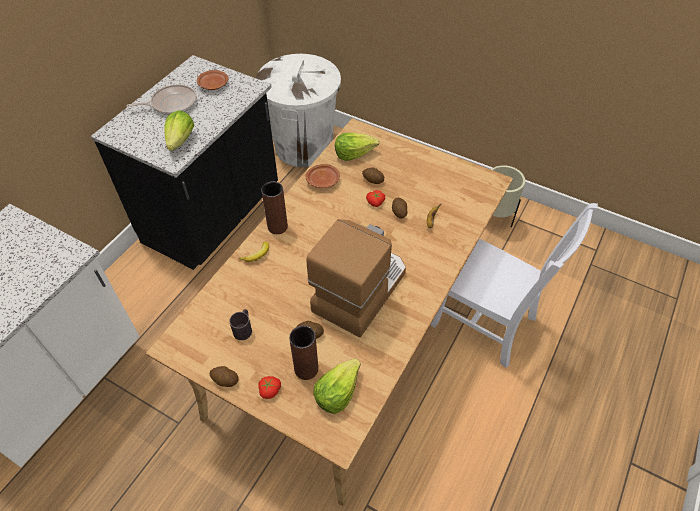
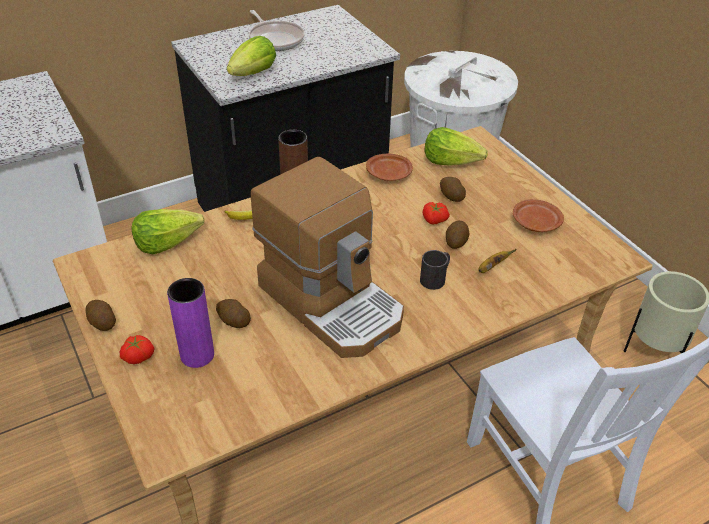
camera: 30 degrees right, 10 degrees down
(172, 104) = (275, 39): frying pan -> frying pan turned 45 degrees clockwise
(213, 85) = (334, 36): brown plate -> brown plate (535, 223)
(244, 328) = (168, 281): black mug -> black mug (436, 278)
(306, 369) = (197, 355): brown vase -> purple vase
(337, 392) = (210, 397): lettuce -> lettuce (167, 242)
(359, 289) = (333, 302): coffee machine -> coffee machine turned 75 degrees clockwise

